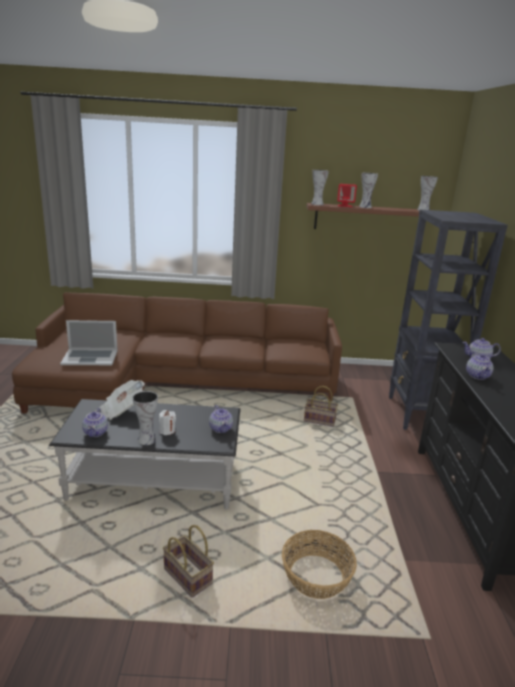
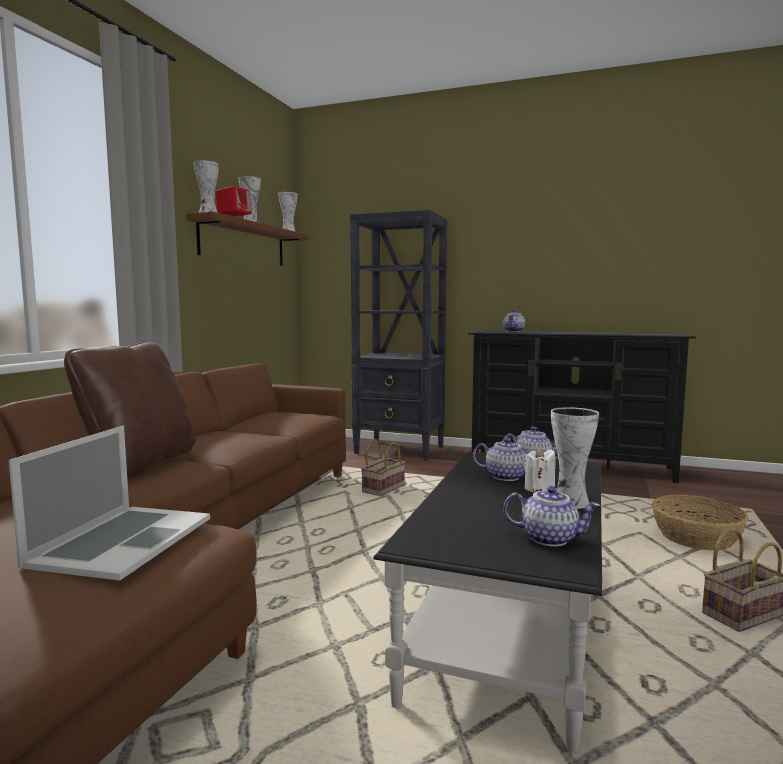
camera: 70 degrees left, 15 degrees down
(120, 410) = (456, 516): newspaper -> none
(179, 338) = (140, 464): none -> brown pillow
(478, 376) = (553, 332): teapot -> teapot (506, 476)

